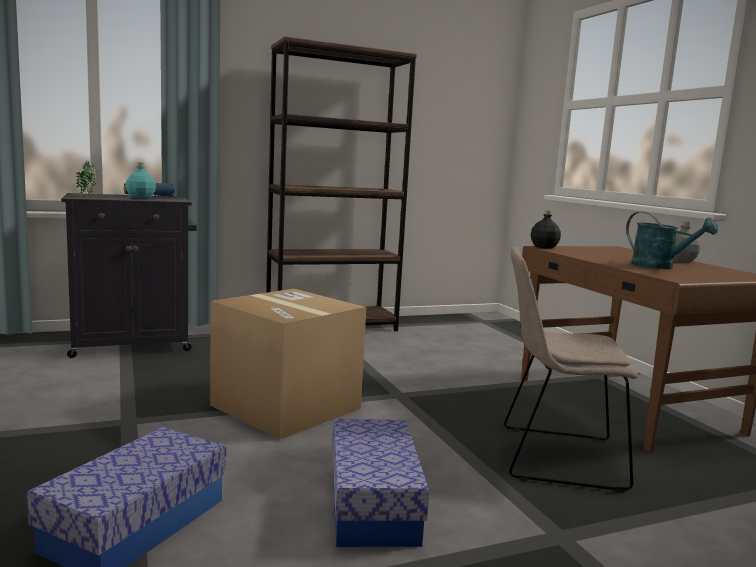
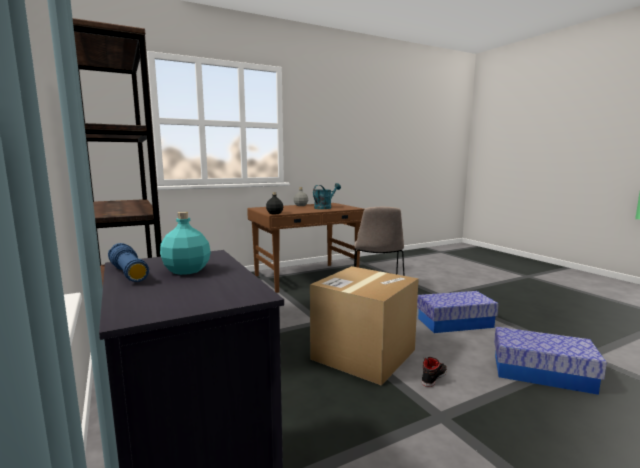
camera: 95 degrees left, 0 degrees up
(89, 196) = (205, 295): potted plant -> none
(202, 435) = (433, 376): none -> black shoe

